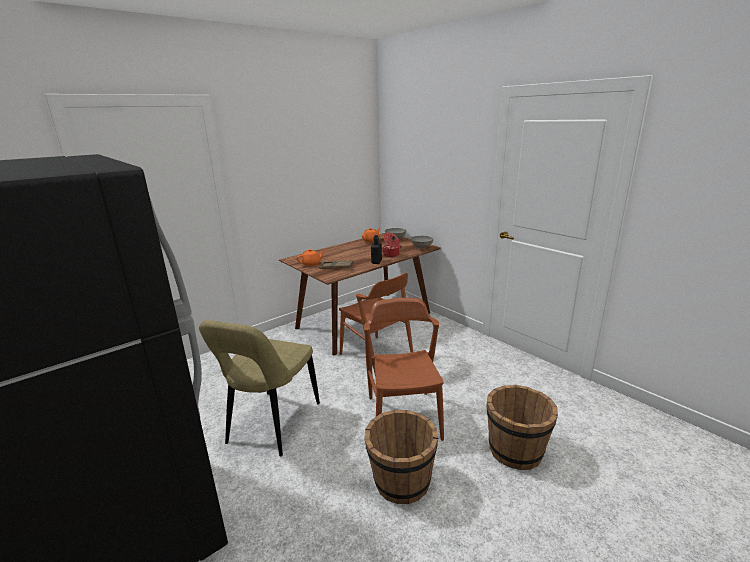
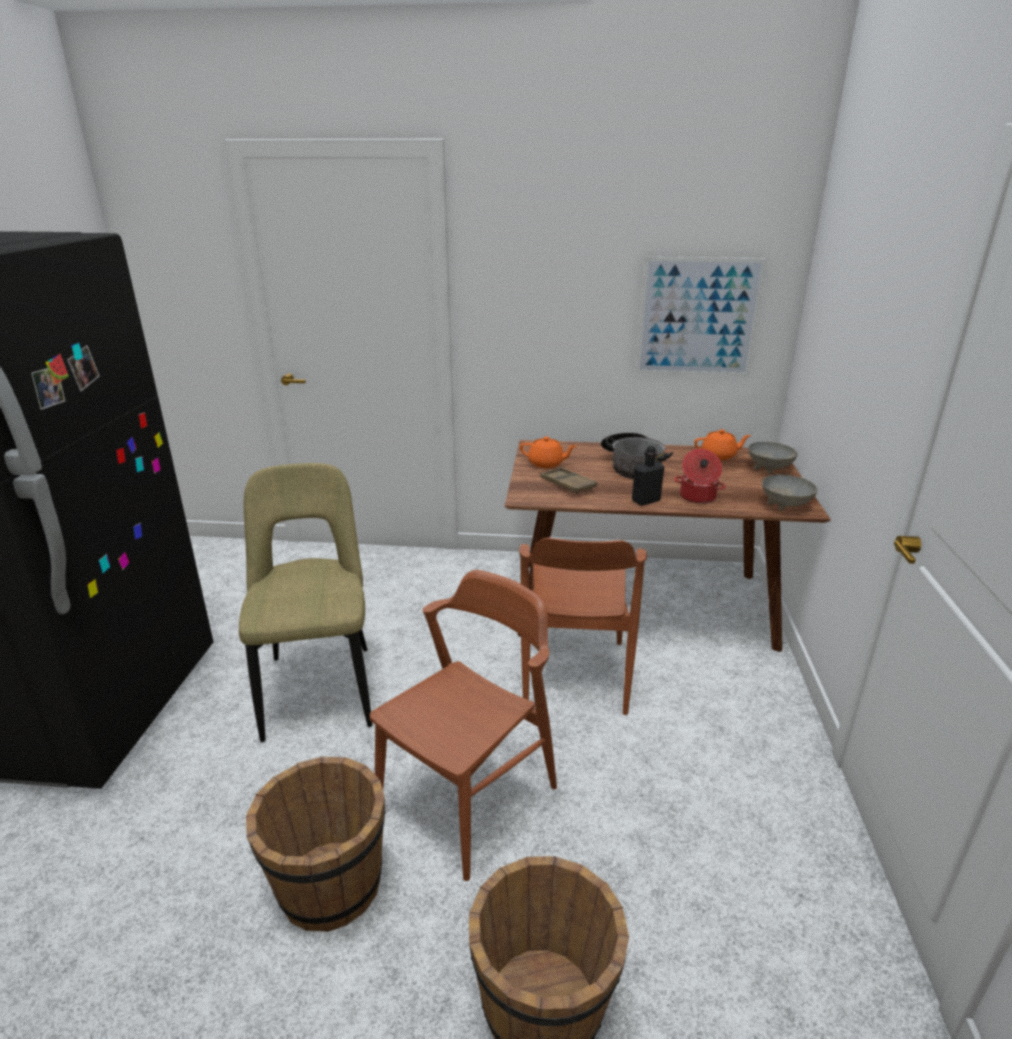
camera: 45 degrees right, 5 degrees up
(271, 425) = (320, 686): beige chair -> beige chair turned 105 degrees clockwise
(344, 179) = (698, 317): none -> picture
(348, 253) = (632, 467): none -> cooking pot

